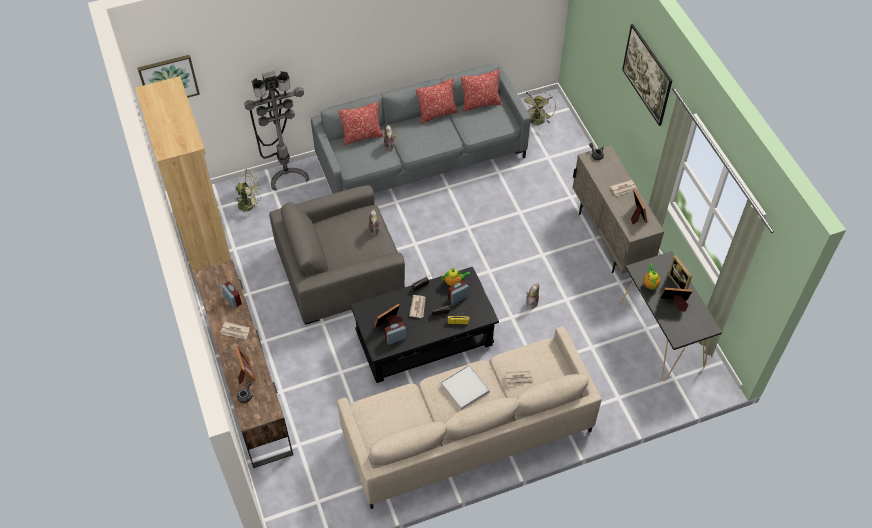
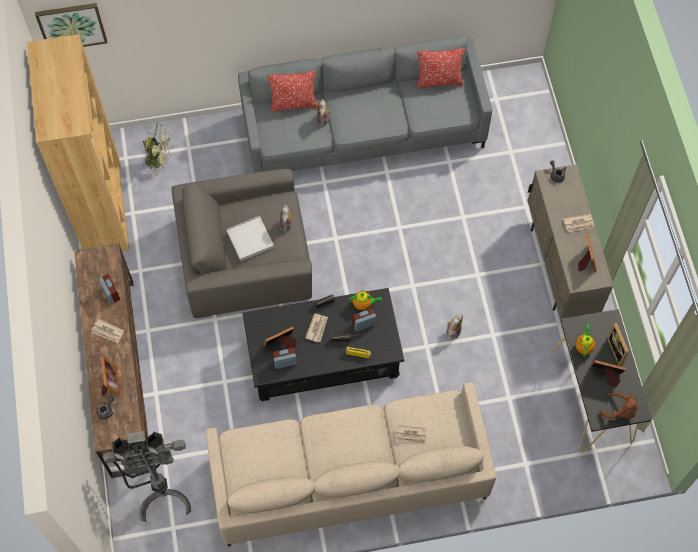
camera: 10 degrees right, 10 degrees up
(286, 173) = (206, 127): grey floor lamp -> grey floor lamp (163, 496)
(437, 114) = (386, 87): pillow -> none
(465, 388) = (349, 436): white tray -> white tray (250, 239)
(536, 122) = (507, 103): green fan -> none
(644, 85) = (620, 115): picture -> none
(693, 329) = (620, 411): none -> brown plush toy

